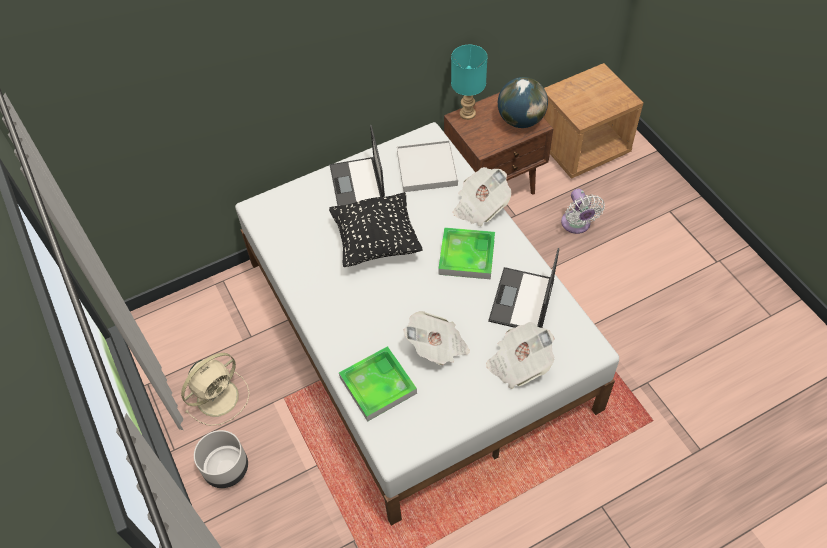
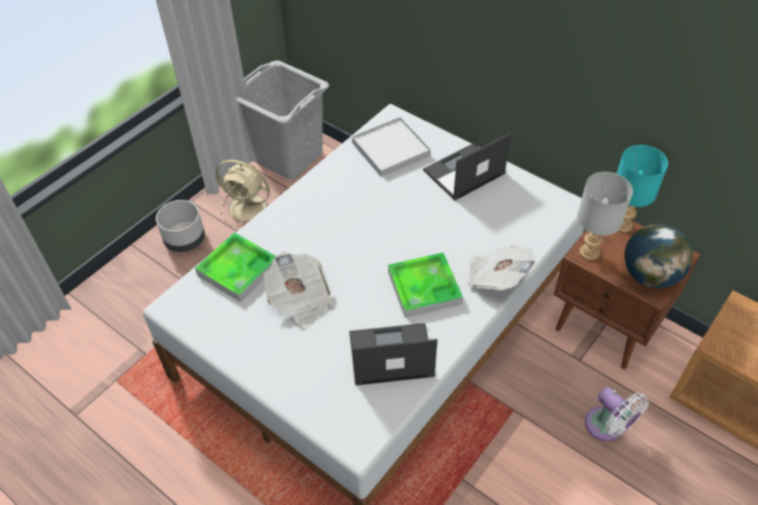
camera: 65 degrees right, 5 degrees down
(170, 339) = (289, 156): none -> grey laundry basket
(376, 242) = (401, 211): black pillow -> none
(427, 168) = (519, 217): white tray -> white tray (390, 149)
(483, 144) = (589, 253): none -> grey table lamp
(518, 363) = (308, 376): newspaper -> none
(577, 225) = (607, 427): white fan -> white fan turned 90 degrees counterclockwise

